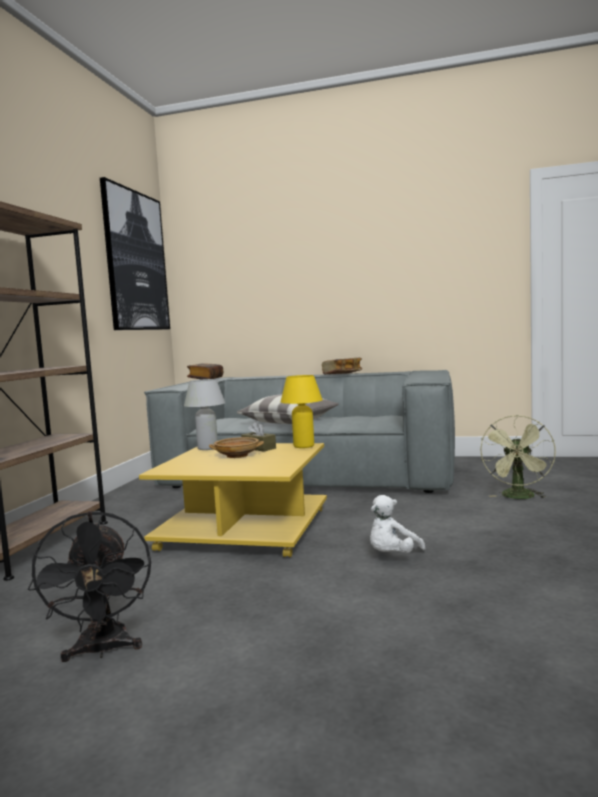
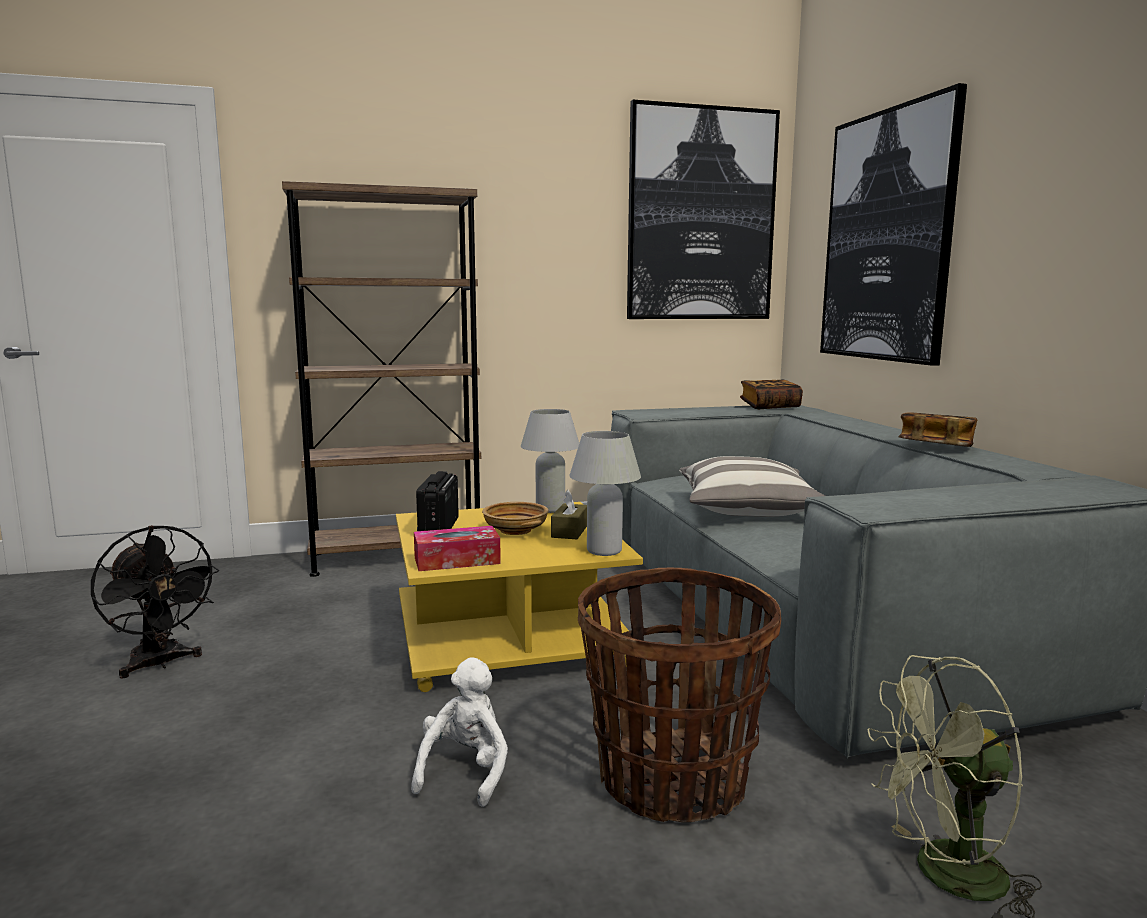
camera: 60 degrees right, 5 degrees up
(102, 650) = (160, 664): black fan -> black fan turned 90 degrees counterclockwise
(197, 467) = (438, 527): none -> radio
(261, 278) = (887, 237): none -> picture
(274, 467) = (457, 560): none -> tissue box
(303, 446) = (604, 551): yellow table lamp -> white table lamp
(392, 556) = (465, 771): white plush toy -> white plush toy turned 90 degrees clockwise
(435, 520) = (672, 780): none -> basket

